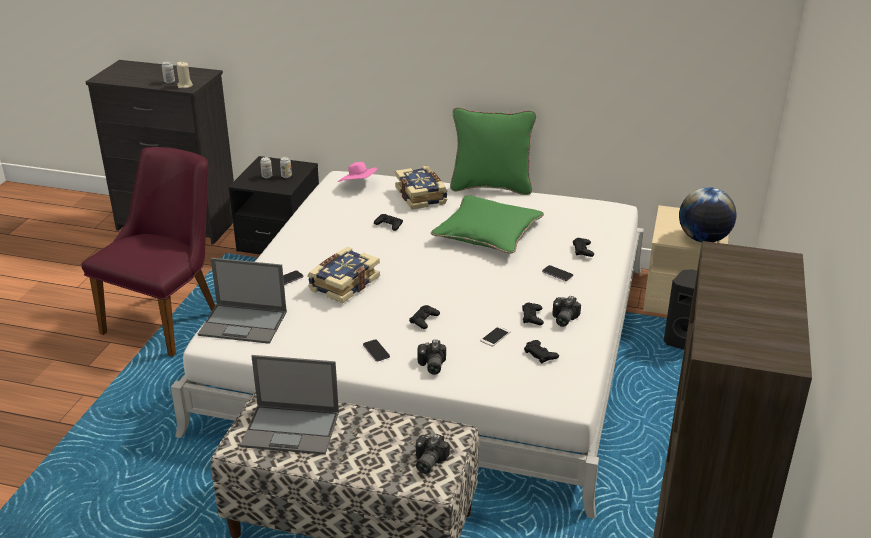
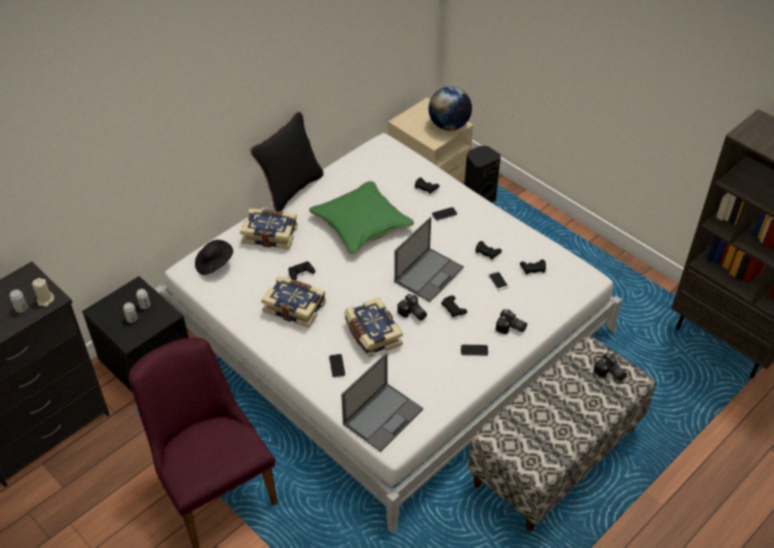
camera: 60 degrees left, 15 degrees up
(292, 429) = (535, 432): laptop -> laptop (429, 274)
(342, 235) = (295, 307): none -> book
(358, 185) = (214, 264): pink hat -> black hat
(491, 187) = (291, 189): green pillow -> black pillow
(562, 319) = (500, 238): camera -> camera (412, 314)

